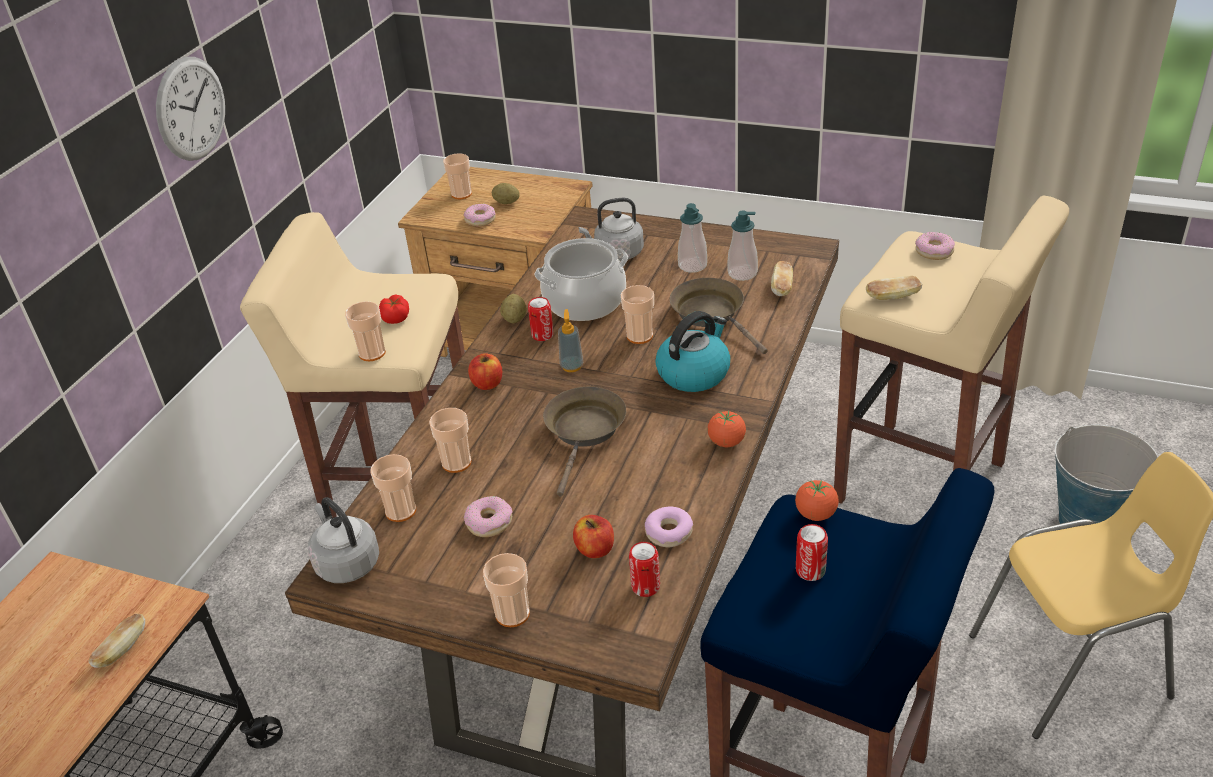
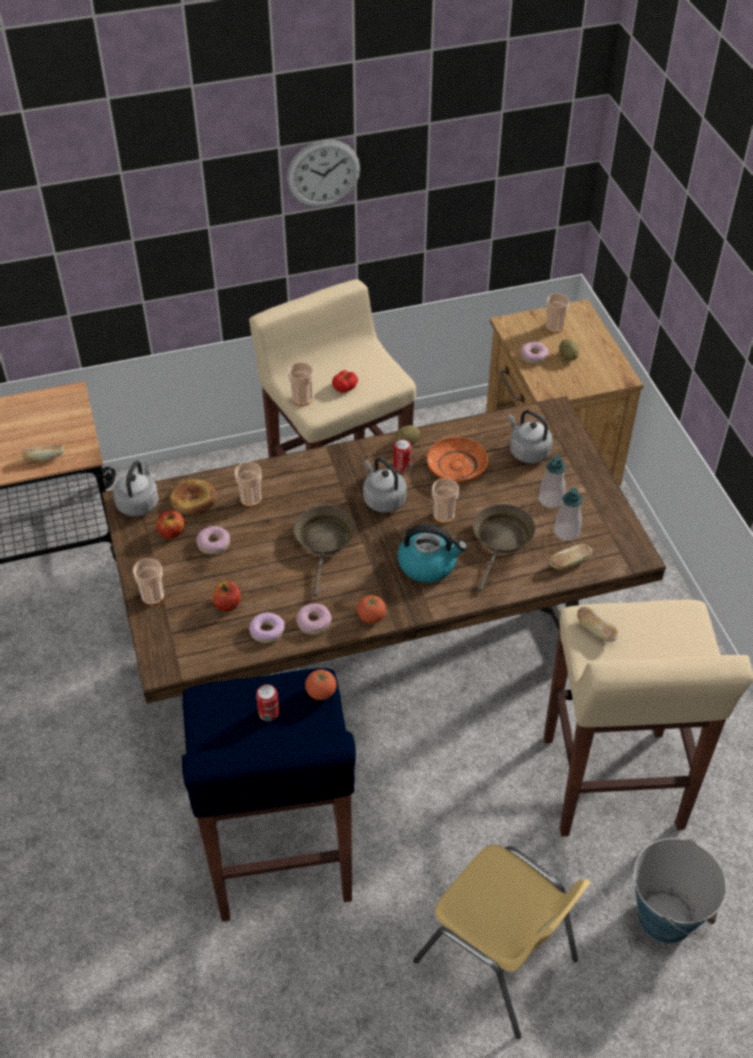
camera: 50 degrees right, 10 degrees up
(400, 511) = (193, 500): cup -> bread
(487, 384) = (331, 469): apple -> apple (171, 532)
(571, 366) = (383, 499): soap dispenser -> grey kettle
(585, 302) = (456, 466): cooking pot -> orange plate
(585, 432) = (325, 542): brown frying pan -> brown frying pan turned 60 degrees counterclockwise
(645, 586) = (215, 644): can -> none
(934, 251) = (682, 629): donut -> donut (314, 622)

